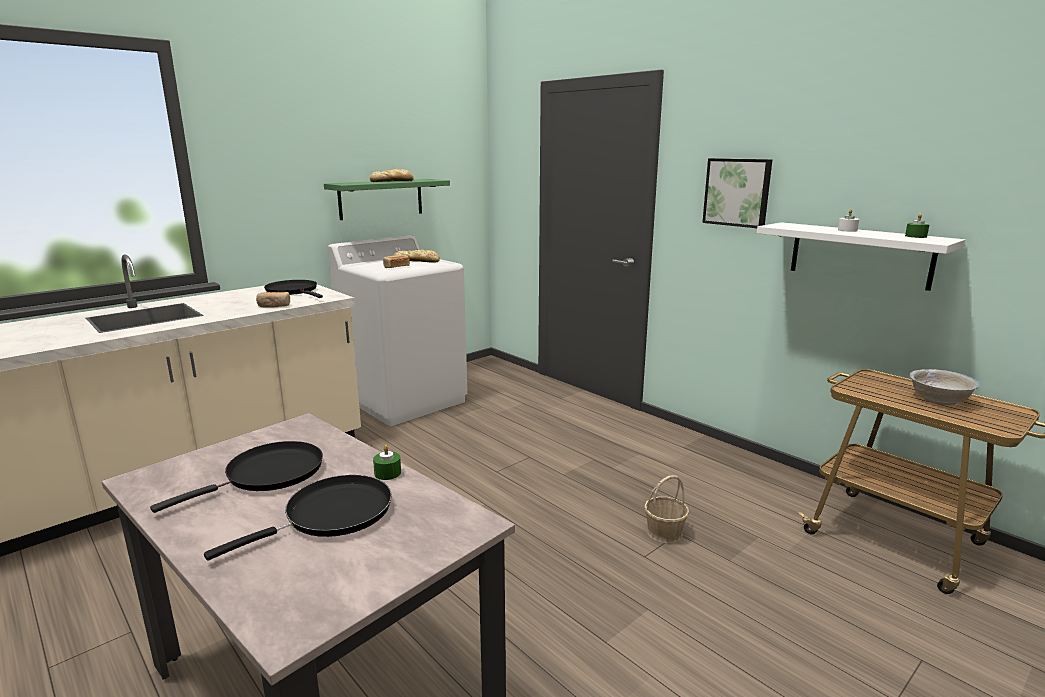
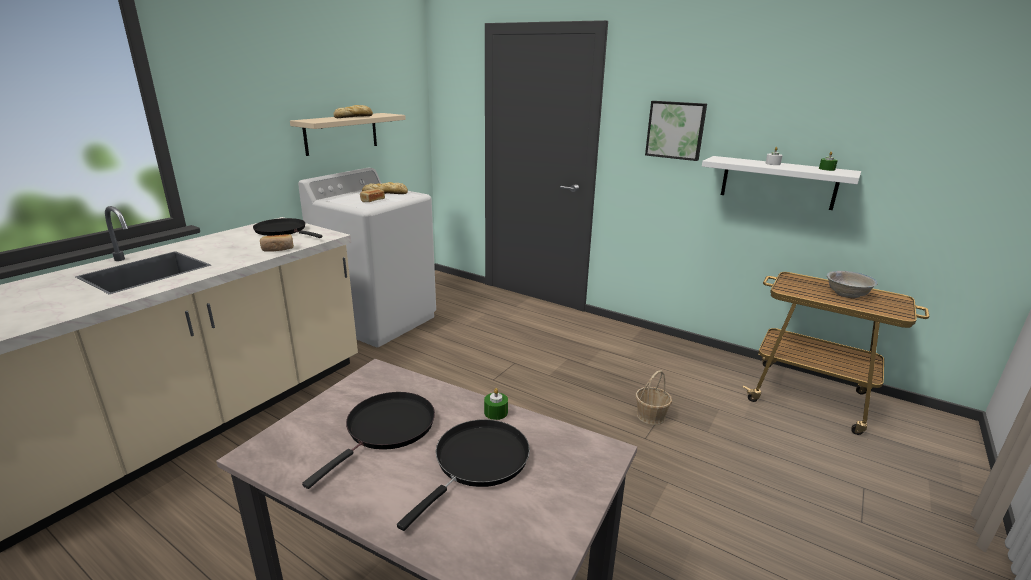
camera: 15 degrees left, 5 degrees up
(381, 199) = (341, 133): green shelf -> beige shelf

